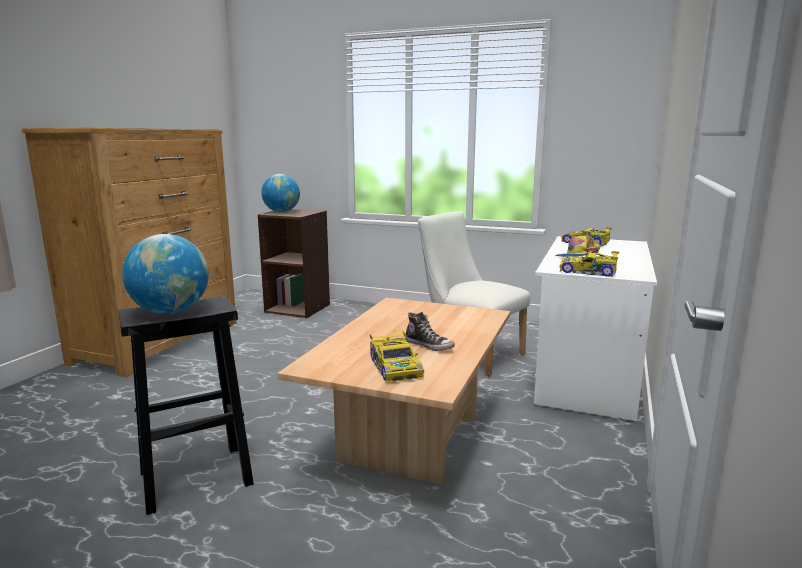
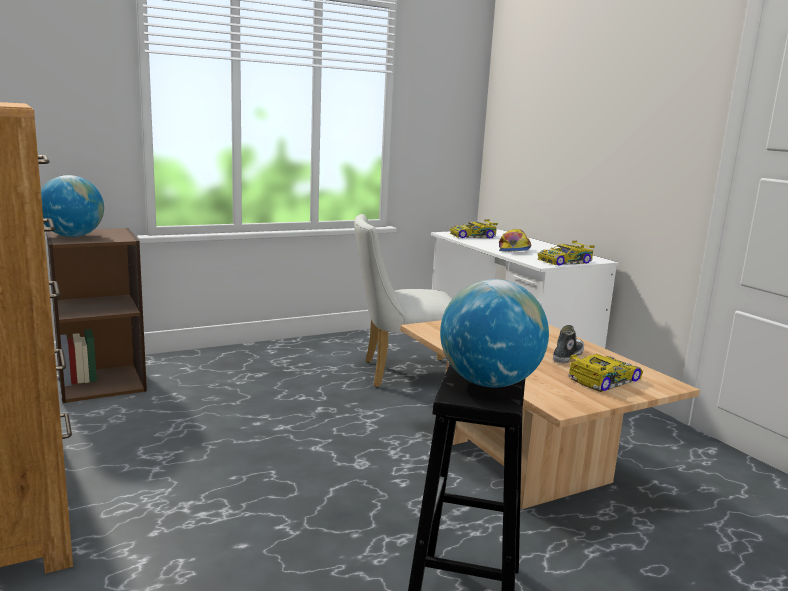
camera: 50 degrees left, 0 degrees up
(395, 367) = (603, 380): toy car -> toy car turned 60 degrees counterclockwise
(429, 346) = (567, 356): shoe -> shoe turned 45 degrees counterclockwise

